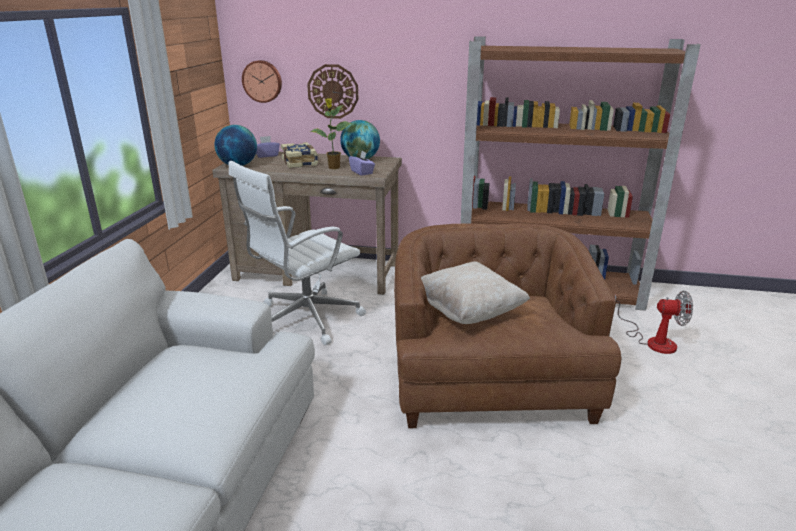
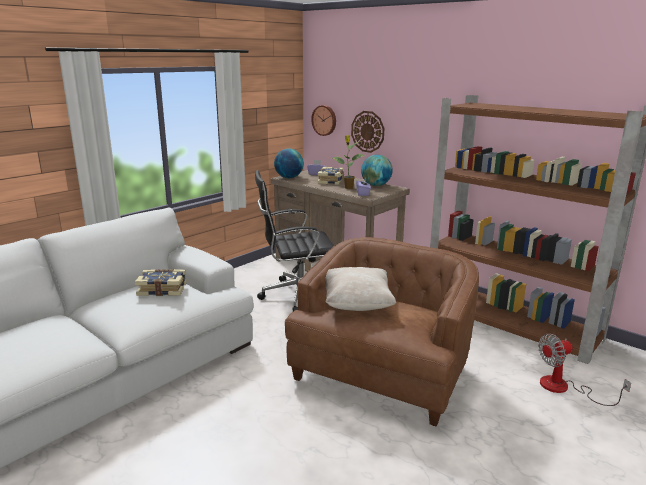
camera: 30 degrees right, 5 degrees down
(196, 367) = (162, 289): none -> book
(304, 319) = (297, 295): white office chair -> black office chair
(653, 341) = (564, 388): fan -> fan turned 120 degrees clockwise

